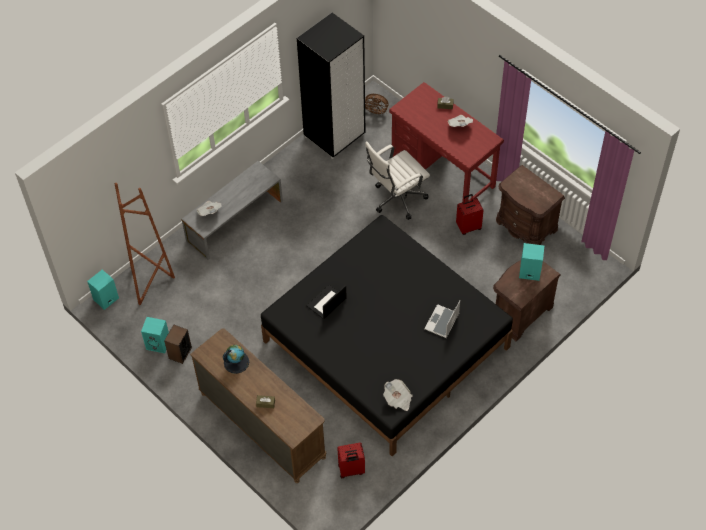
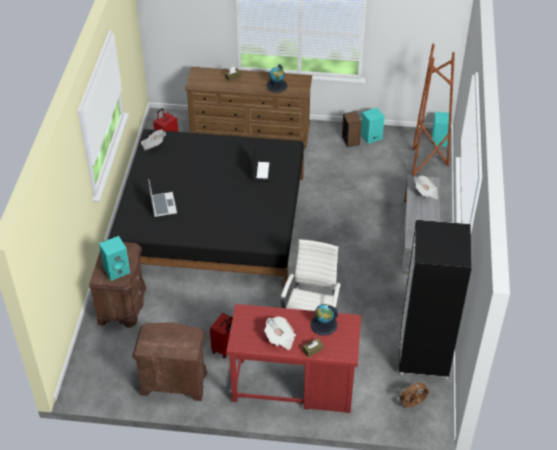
camera: 140 degrees right, 10 degrees down
(421, 117) = (323, 325): none -> globe

